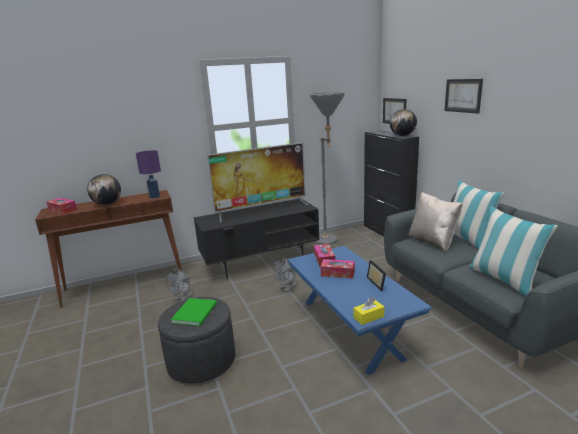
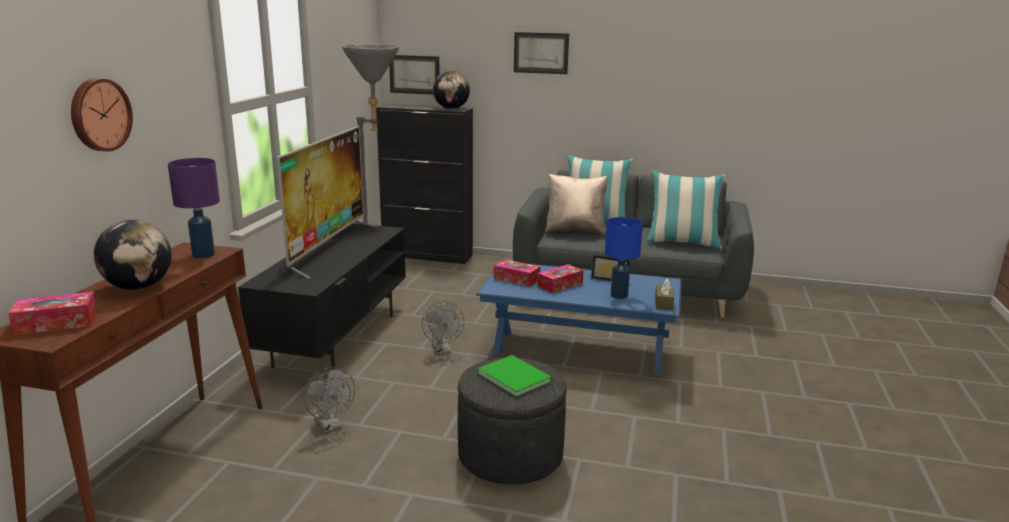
camera: 55 degrees left, 0 degrees up
(118, 127) = (99, 115): none -> wall clock
(354, 296) = (619, 295): none -> blue table lamp
(368, 317) = (663, 303): yellow tissue box -> brown tissue box

